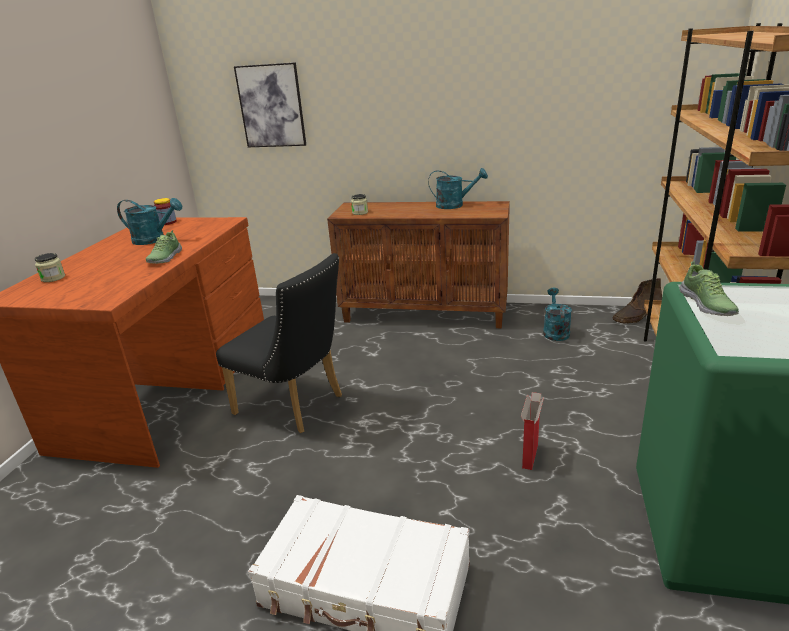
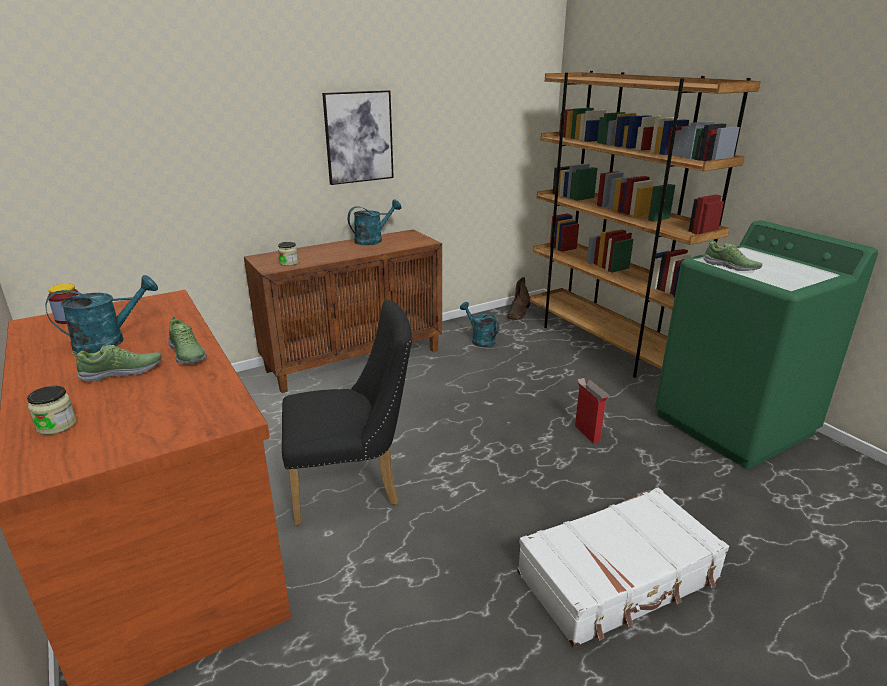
camera: 45 degrees left, 0 degrees up
(123, 259) = (122, 372): none -> shoe
(271, 106) = (133, 146): picture -> picture (359, 137)

